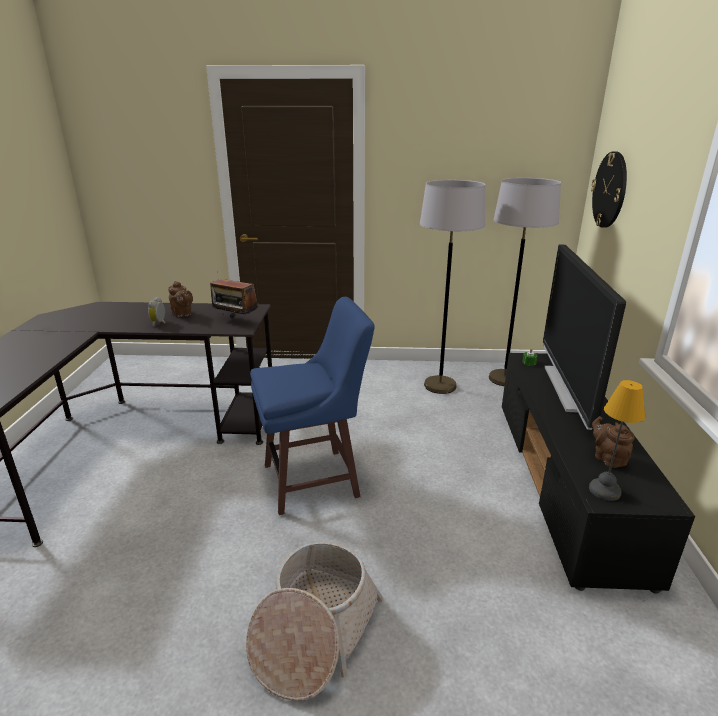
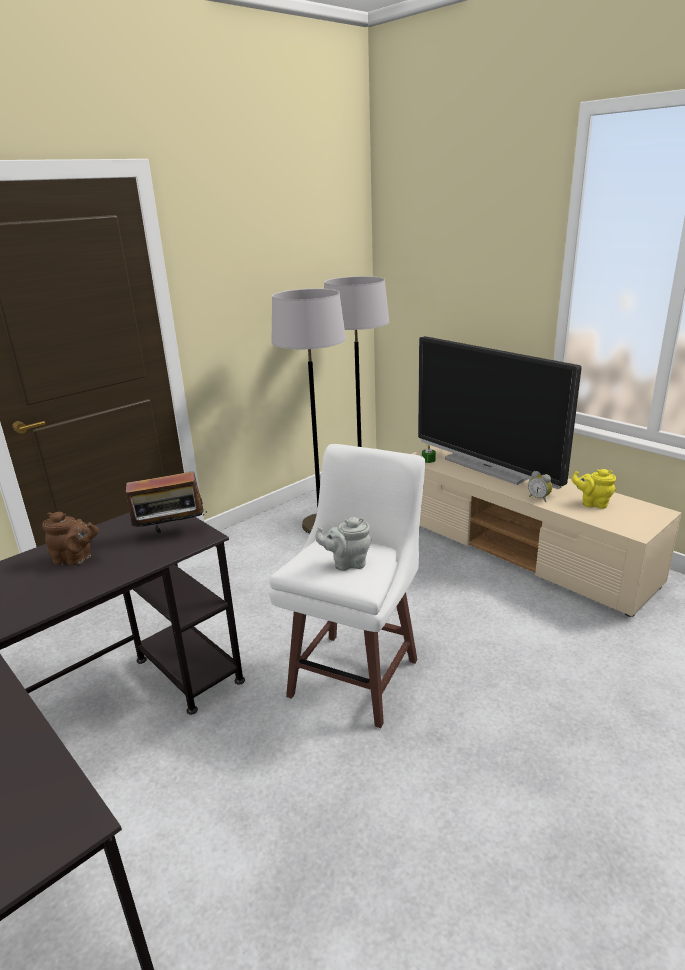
camera: 45 degrees left, 0 degrees up
(160, 323) = (71, 584): alarm clock -> alarm clock (539, 498)
(290, 381) = (347, 563): none -> grey teapot
(314, 480) = (357, 675): blue stool -> white stool
(314, 633) = (565, 788): basket -> none
(566, 483) = (521, 551): black tv stand -> beige tv stand
(604, 490) = (626, 524): table lamp -> none
(608, 458) = (592, 503): brown teapot -> yellow teapot
(610, 190) = (419, 278): wall clock -> none

